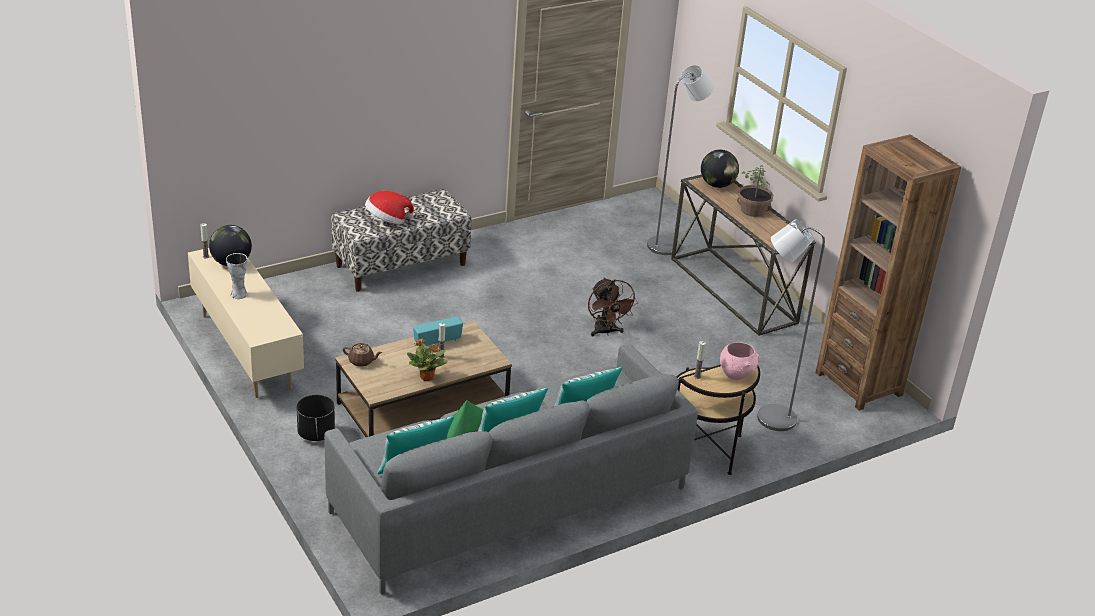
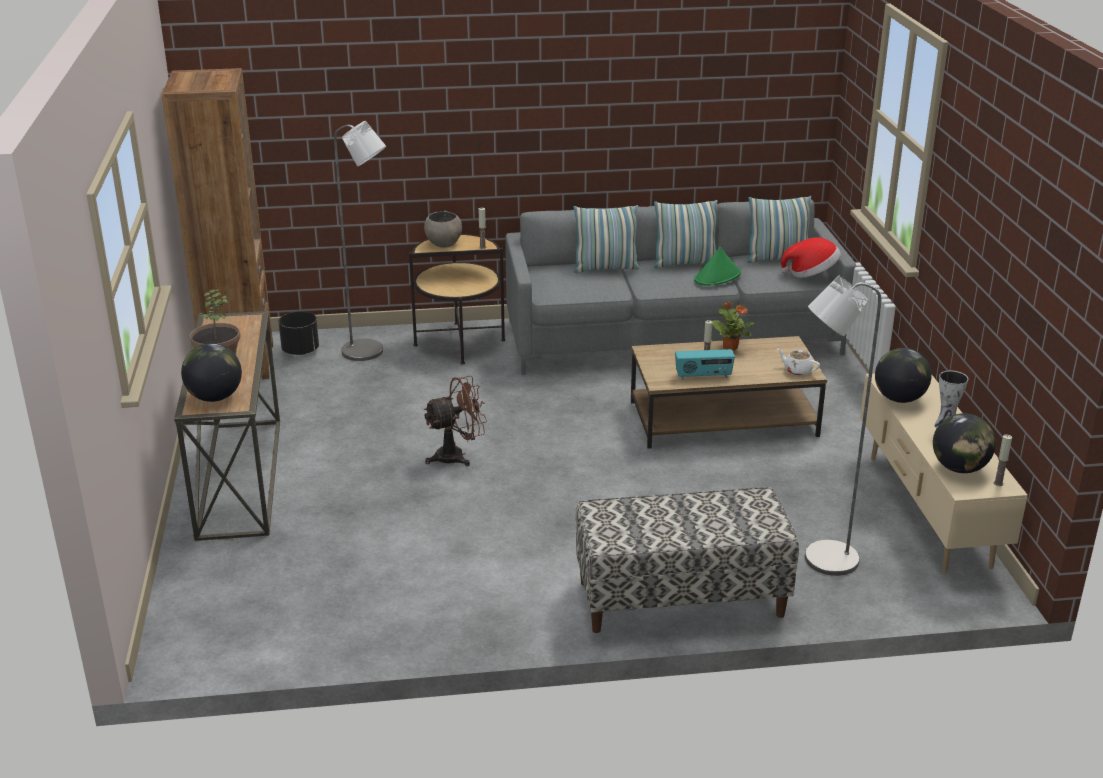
camera: 155 degrees left, 5 degrees down
(274, 313) = (899, 399): none -> globe
(316, 434) = (847, 413): black planter -> black planter (300, 351)
(362, 361) = (797, 370): brown teapot -> white teapot
(387, 221) = (712, 511): hat -> hat (811, 274)
(606, 332) = (457, 456): brown fan -> brown fan turned 60 degrees clockwise
(668, 244) = (245, 559): grey floor lamp -> grey floor lamp (821, 560)
(736, 374) = (443, 244): pink bowl -> grey bowl

